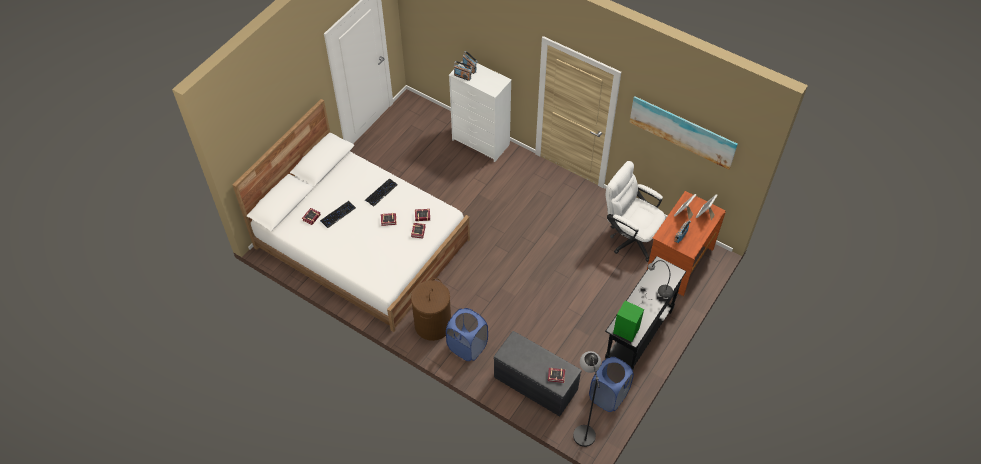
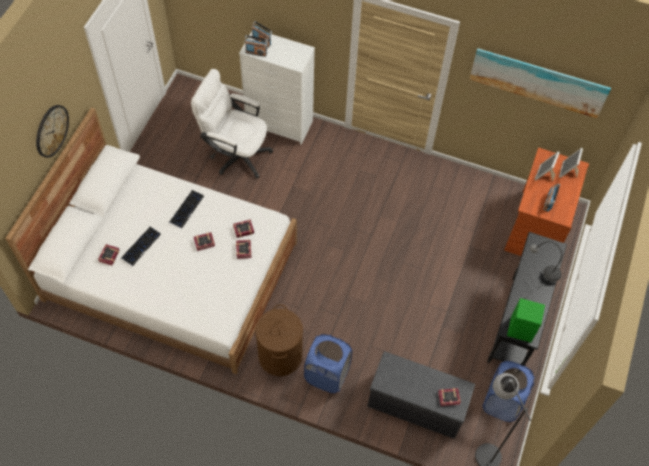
camera: 15 degrees left, 5 degrees up
(284, 109) = (51, 130): none -> wall clock
(630, 237) = (475, 207): white office chair -> white office chair (235, 153)

